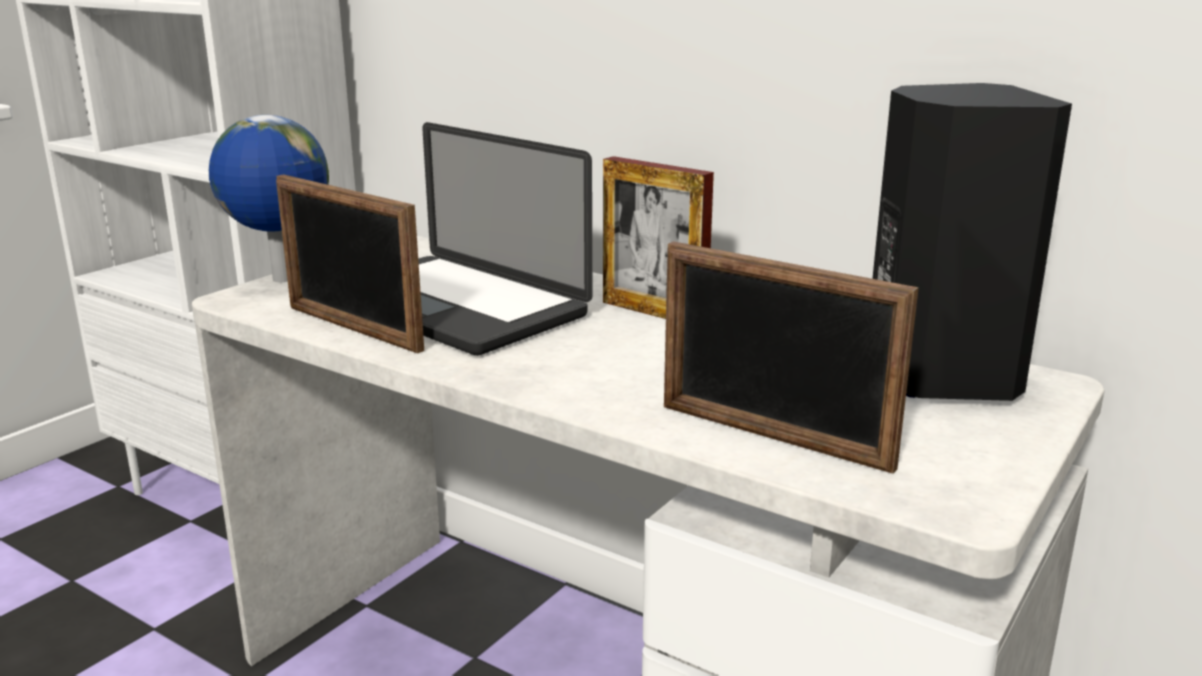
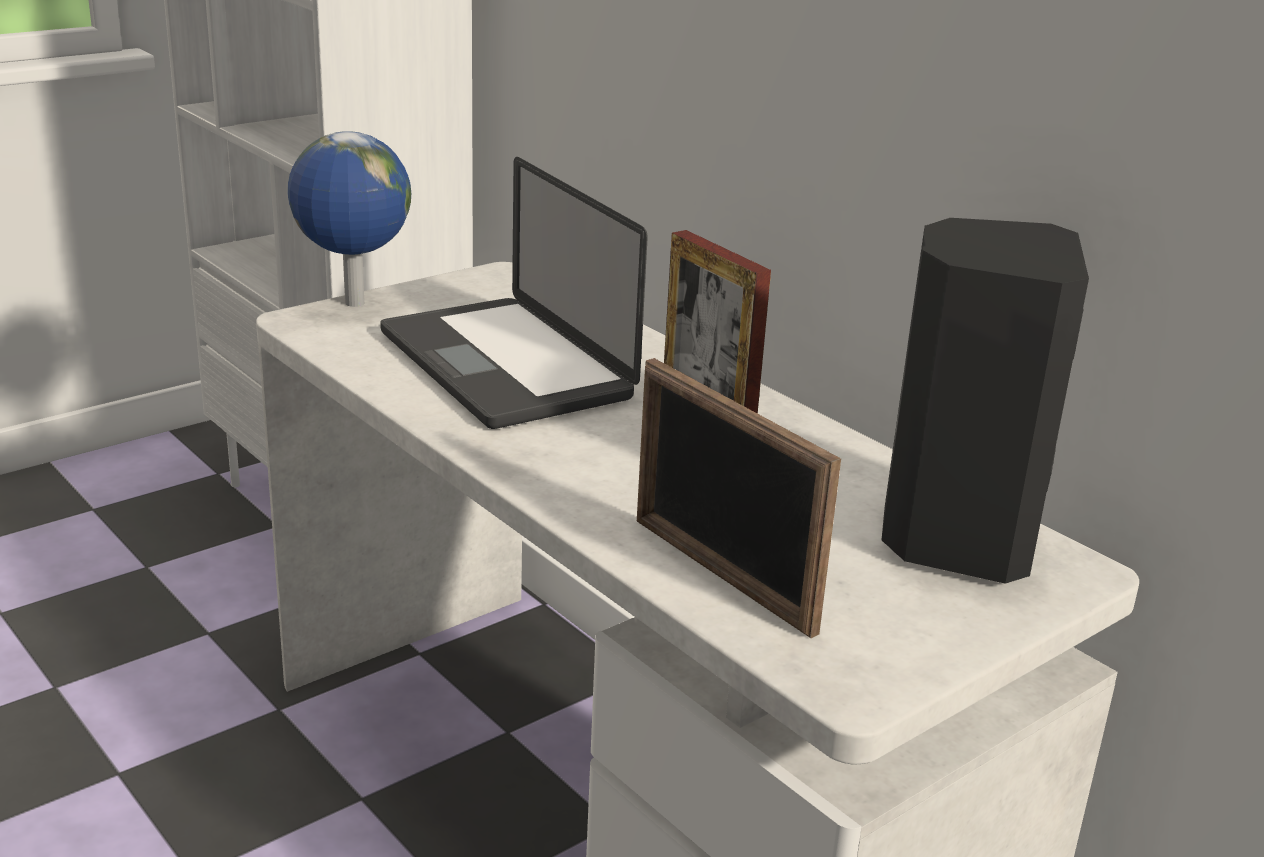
camera: 15 degrees right, 5 degrees up
(353, 329) = (391, 376): picture frame -> none

